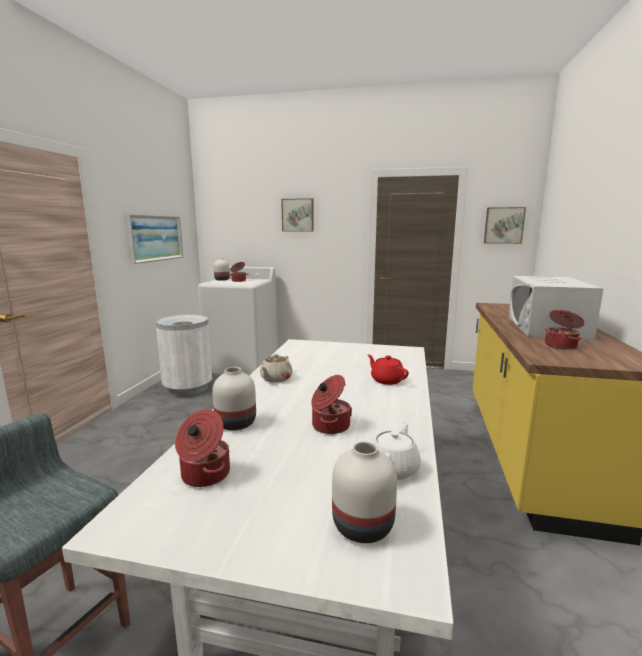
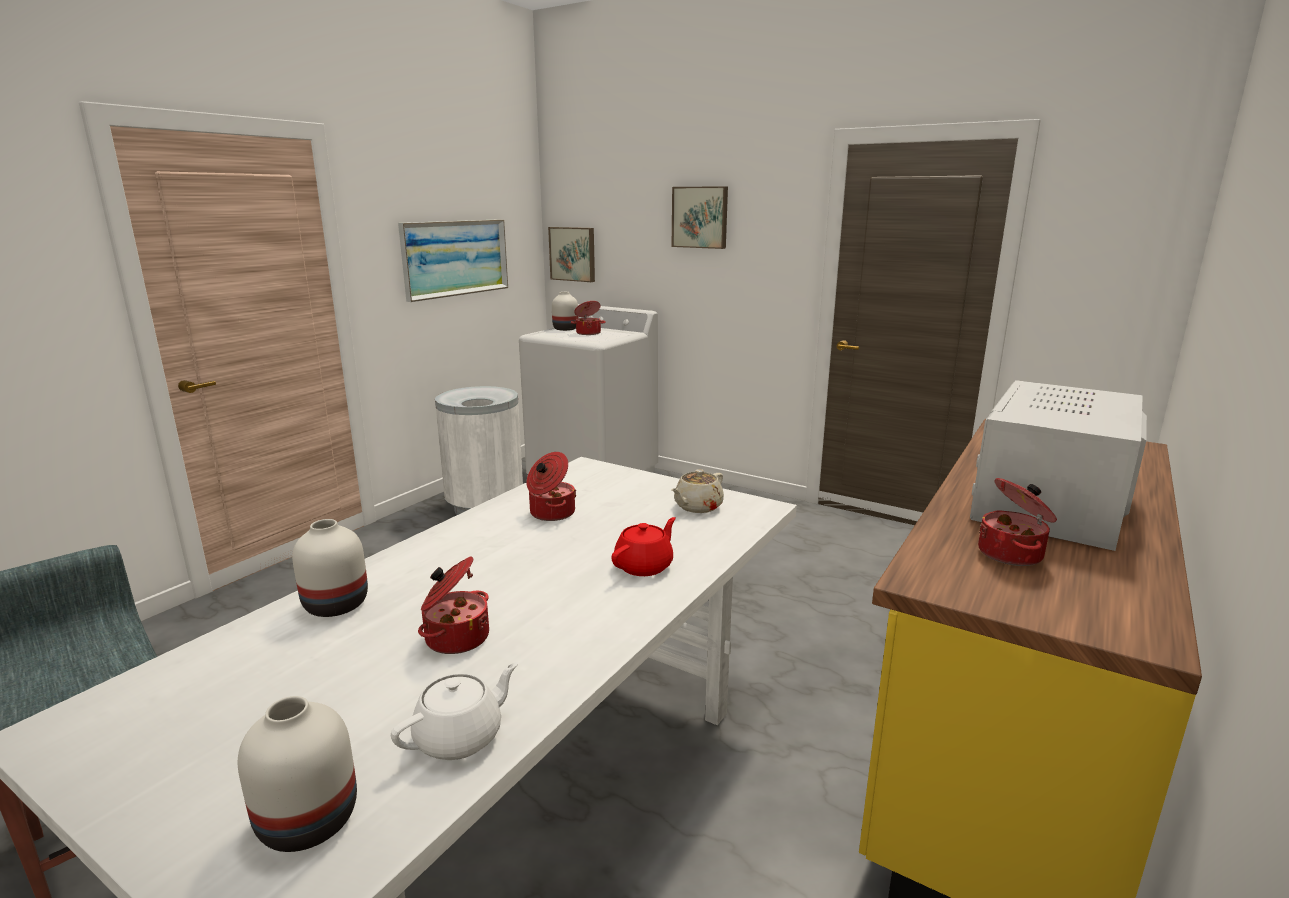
camera: 20 degrees right, 5 degrees up
(204, 475) = (211, 681): cooking pot -> cooking pot (551, 513)
(275, 379) = (475, 533): beige teapot -> beige teapot (697, 507)
(386, 380) = (644, 566): red teapot -> red teapot turned 60 degrees clockwise
(503, 225) = (1113, 249): picture -> picture (573, 254)

